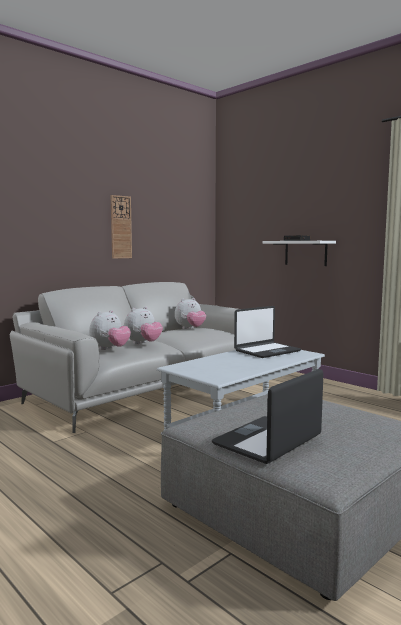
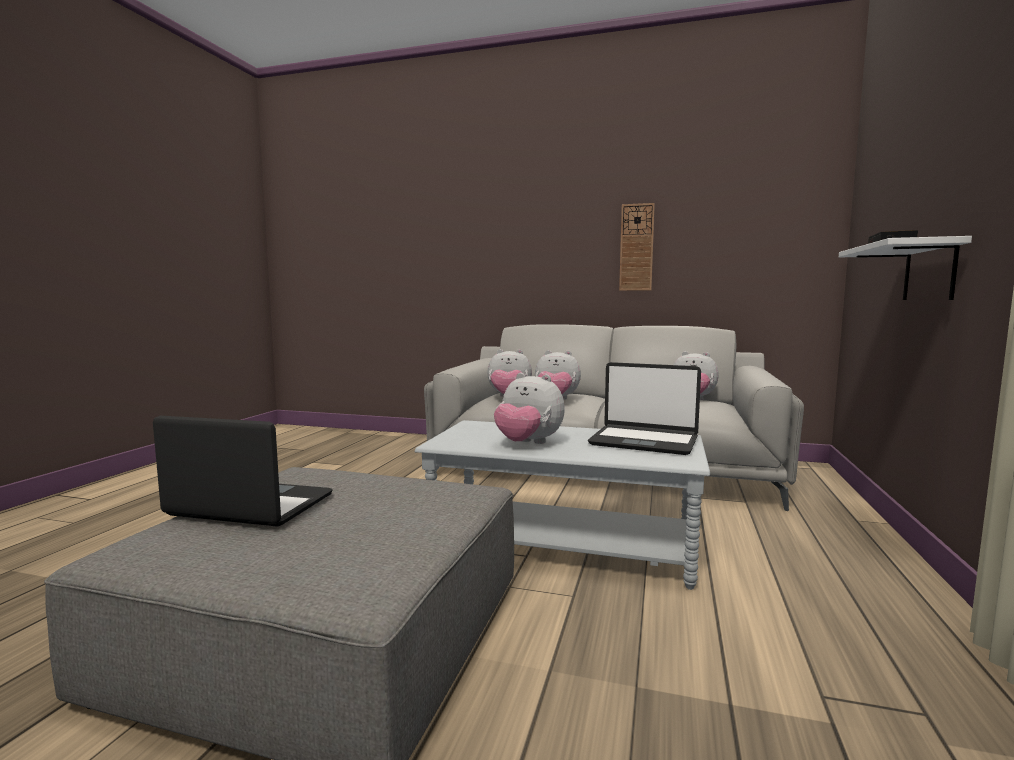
camera: 60 degrees right, 0 degrees up
(243, 366) = (528, 443): none -> plush toy

